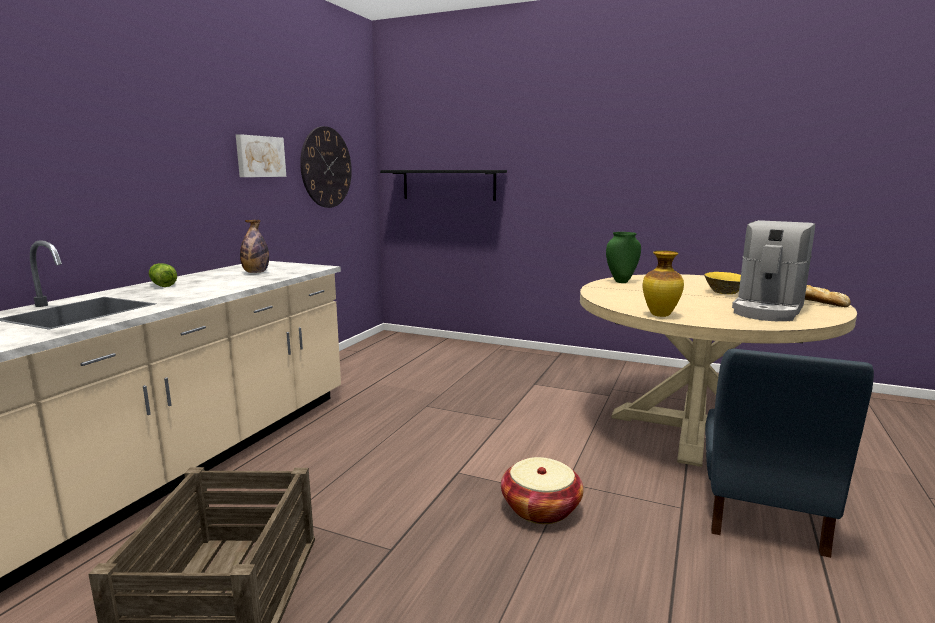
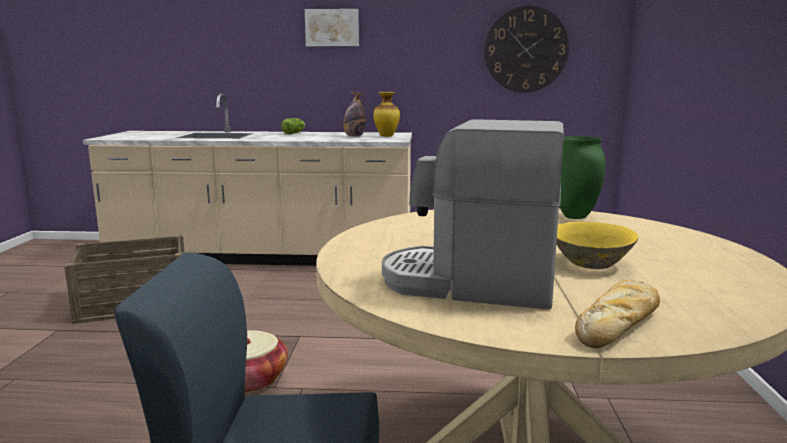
camera: 70 degrees right, 0 degrees up
(260, 156) = (430, 40): picture -> picture (332, 28)
(448, 184) = (663, 69): black shelf -> none
(661, 315) = (367, 234): vase -> vase (386, 136)

